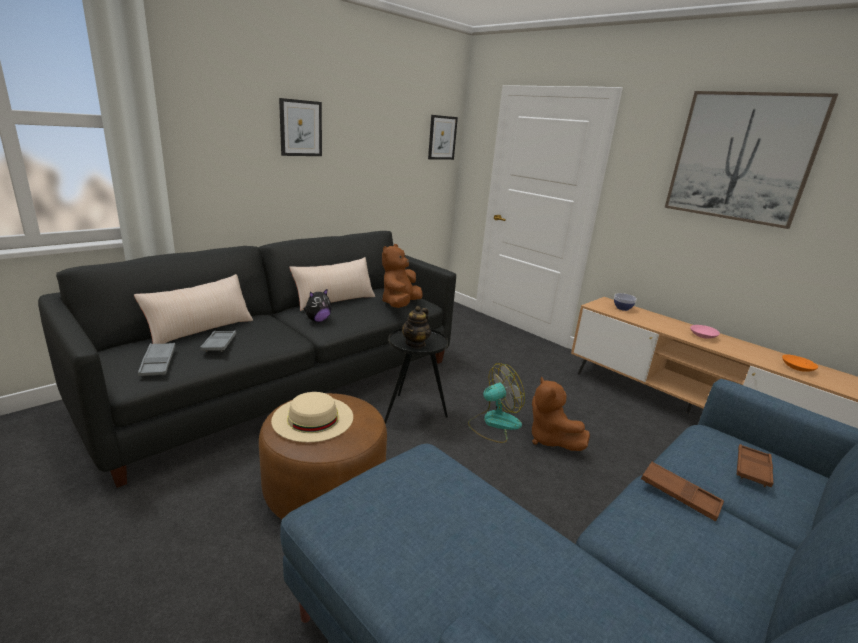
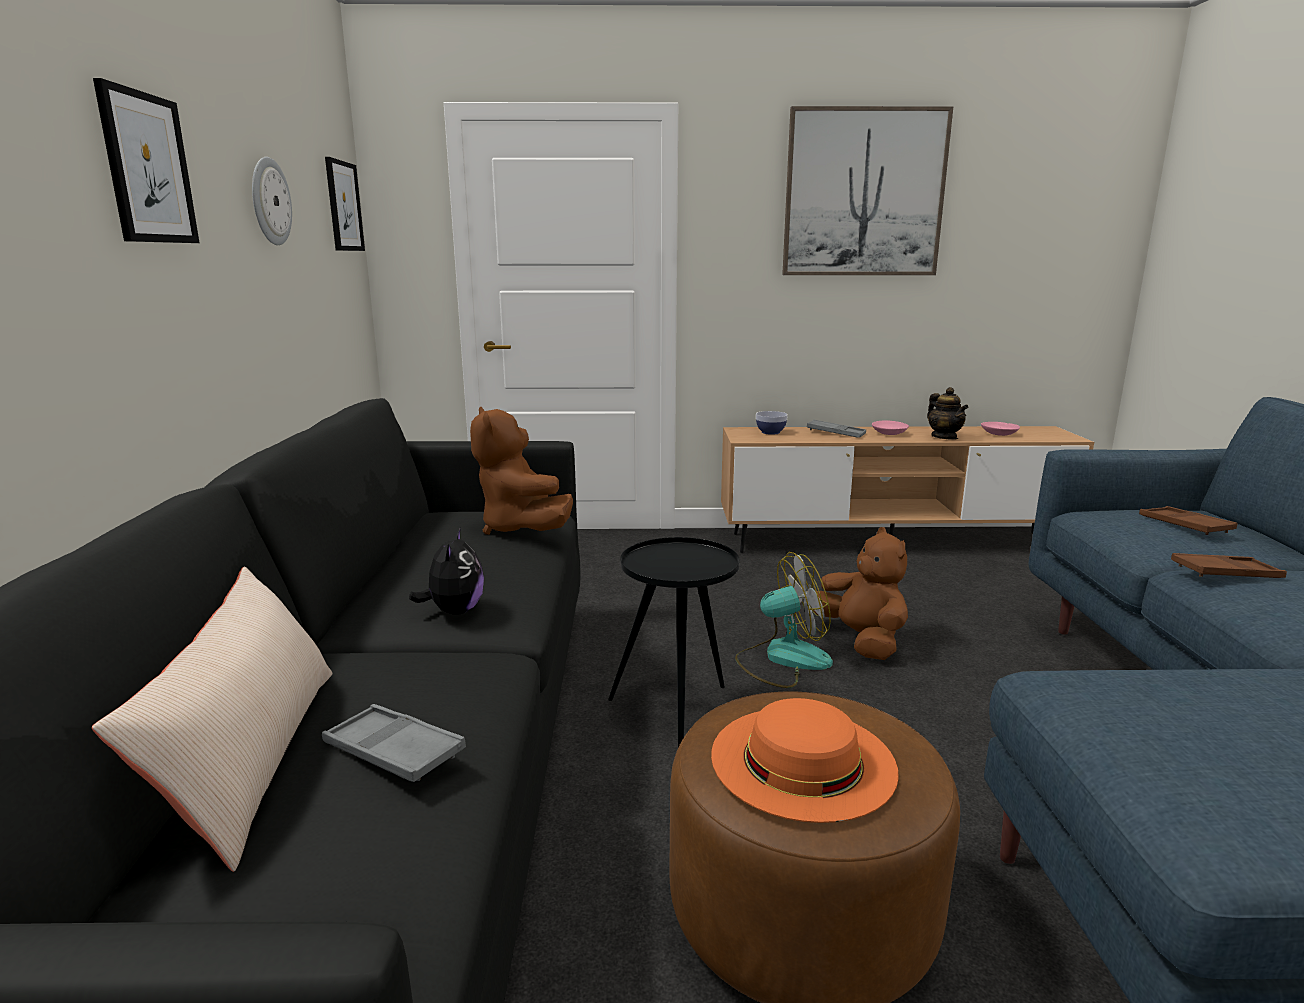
camera: 45 degrees left, 5 degrees down
(158, 363) = (347, 886): grey tray -> grey tray (835, 433)
(313, 418) = (802, 760): beige hat -> orange hat
(334, 300) = (398, 568): beige pillow -> none
(378, 137) = (269, 201): none -> wall clock
(415, 344) = (687, 567): teapot -> teapot (944, 437)
(494, 423) = (782, 659): fan -> fan turned 60 degrees clockwise
(550, 439) = (861, 640): brown plush toy -> brown plush toy turned 135 degrees counterclockwise
(797, 368) = (999, 434): orange bowl -> pink bowl

